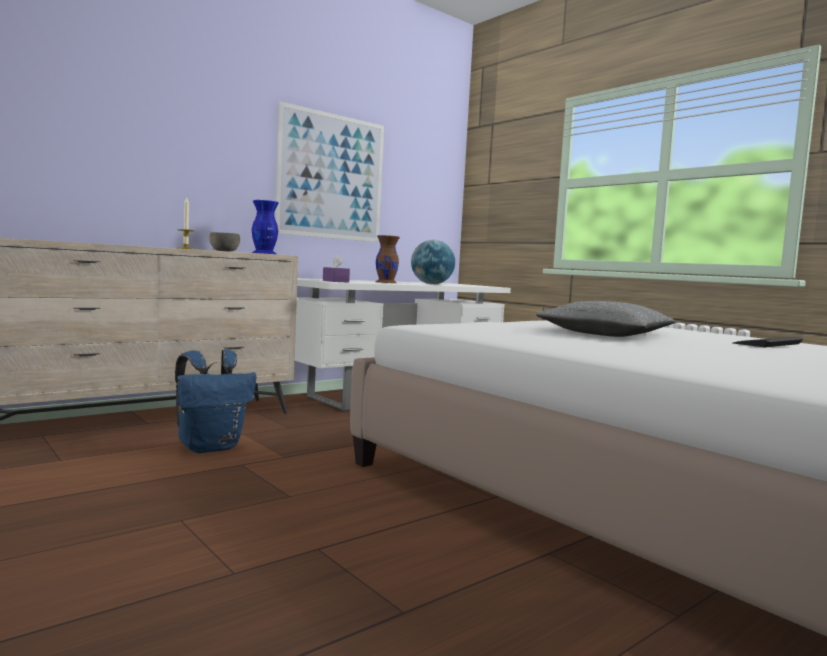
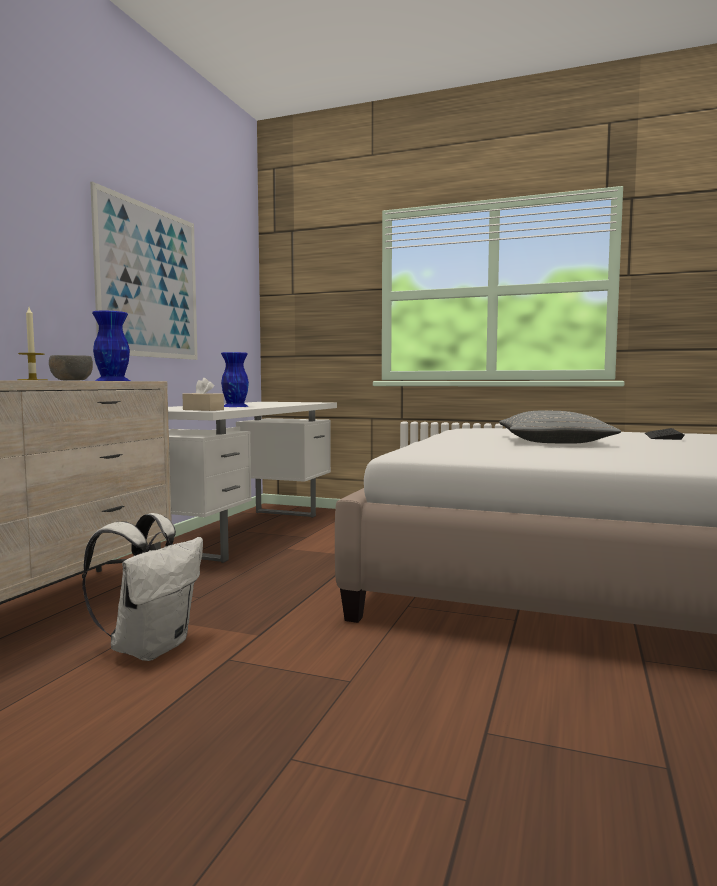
camera: 30 degrees left, 0 degrees up
(211, 447) = (151, 647): blue backpack -> white backpack
(335, 281) = (203, 410): purple tissue box -> beige tissue box
(386, 282) = (235, 406): brown vase -> blue vase
(431, 284) = (273, 404): globe -> none

